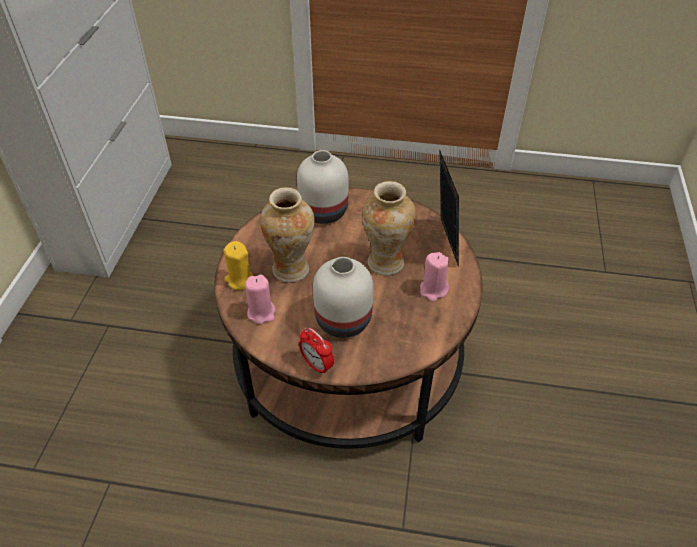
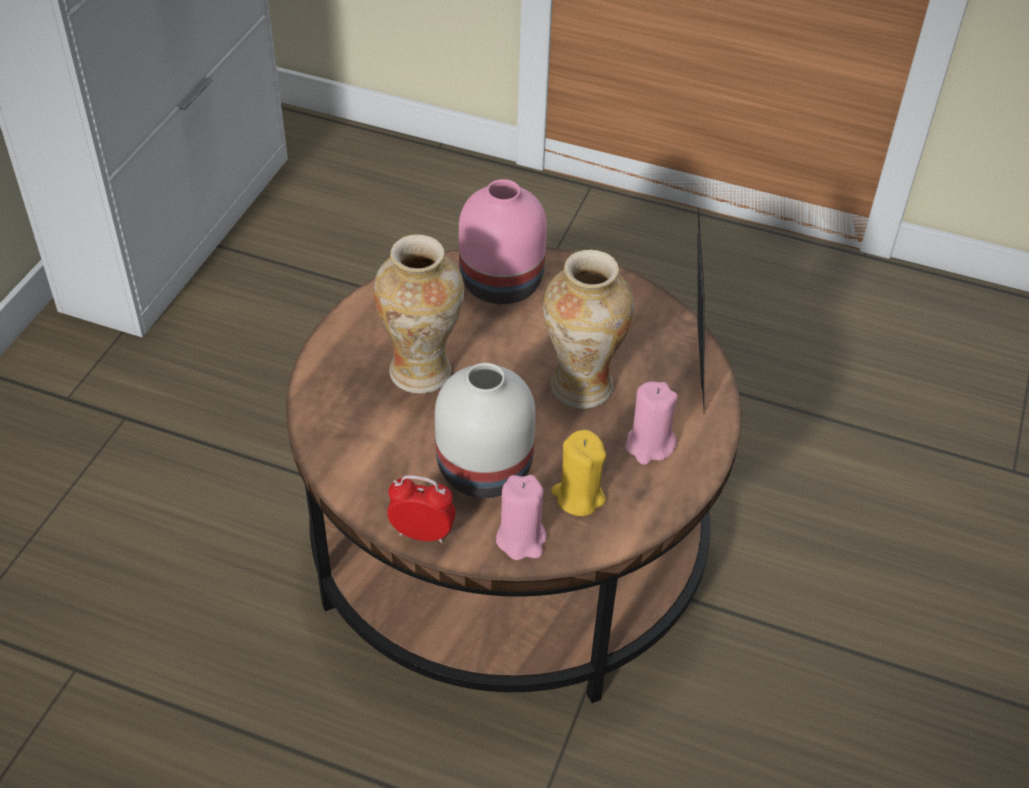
camera: 10 degrees right, 0 degrees up
(240, 280) = (333, 375): yellow candle -> yellow candle (578, 496)
(261, 312) = (355, 434): pink candle -> pink candle (521, 539)
(317, 365) = (422, 534): alarm clock -> alarm clock turned 135 degrees clockwise
(322, 211) = (499, 282): white vase -> pink vase

